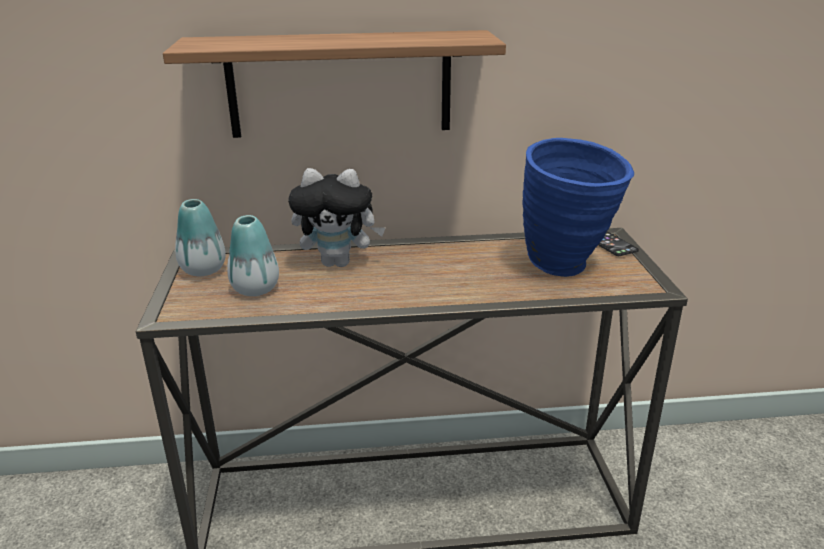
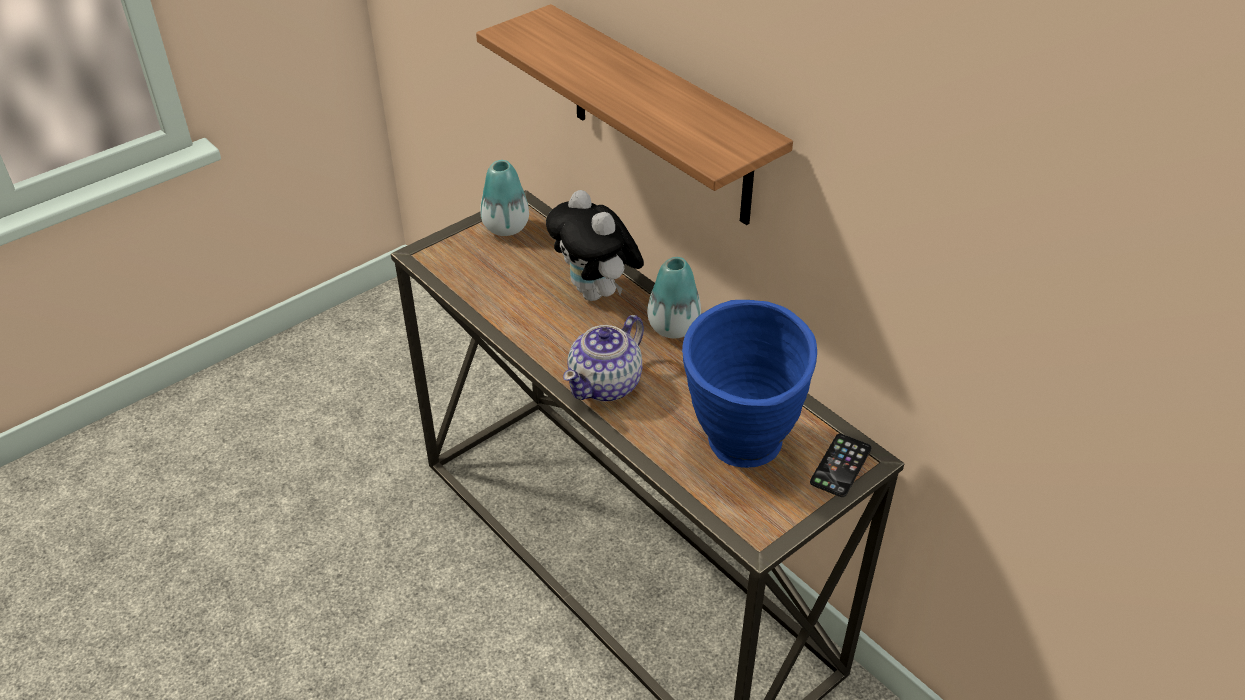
camera: 55 degrees right, 15 degrees up
(255, 289) = (504, 273): vase -> vase (673, 327)
(444, 289) = (606, 384): none -> teapot

